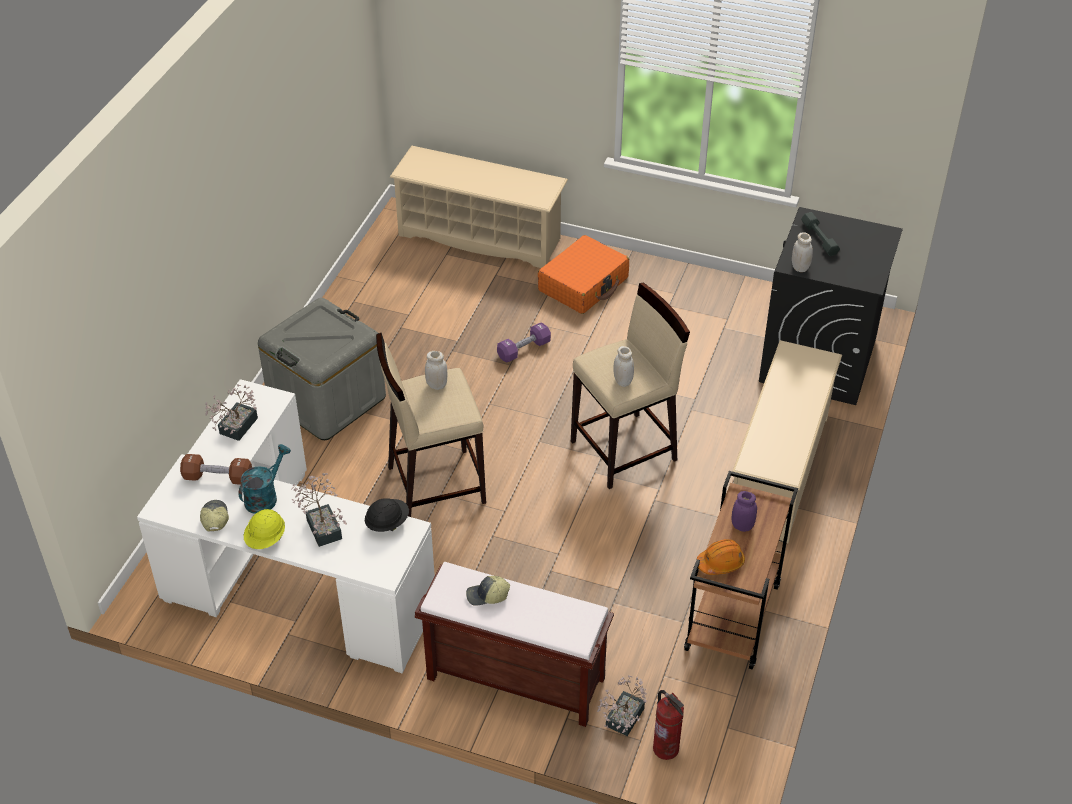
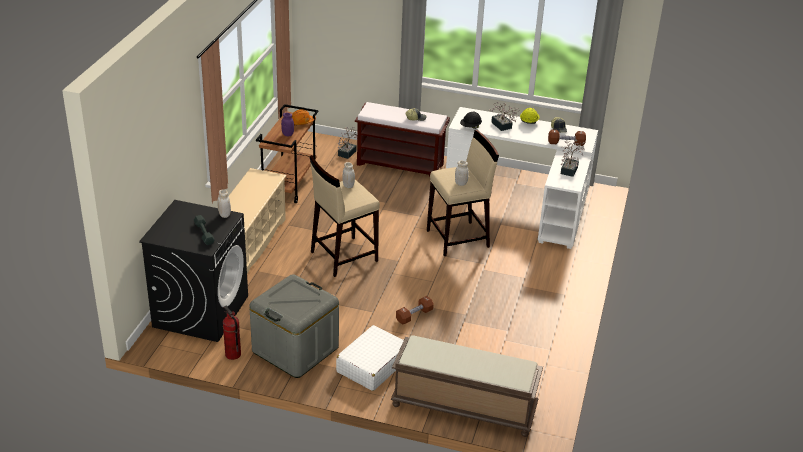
camera: 175 degrees right, 10 degrees down
(265, 496) = (537, 136): turquoise watering can -> none
(327, 399) = (542, 283): grey storage box -> grey storage box (295, 349)
(480, 237) = (462, 407): beige shoe rack -> brown bench
(524, 350) = (414, 316): purple dumbbell -> brown dumbbell
(583, 284) = (372, 366): orange suitcase -> white suitcase
(666, 748) = (328, 144): fire extinguisher -> fire extinguisher (232, 354)

